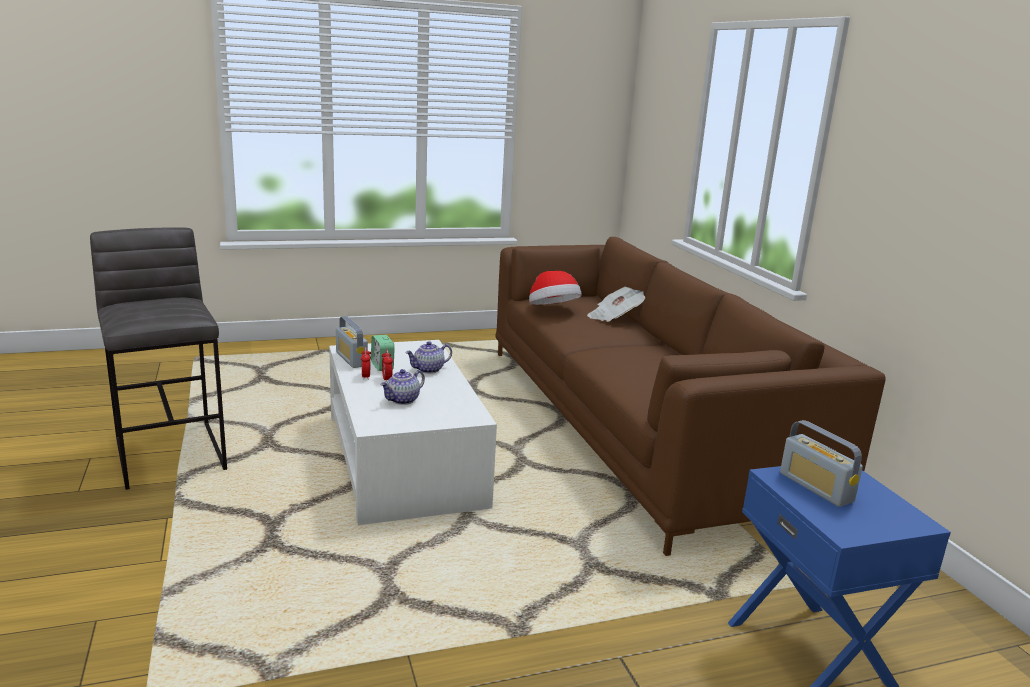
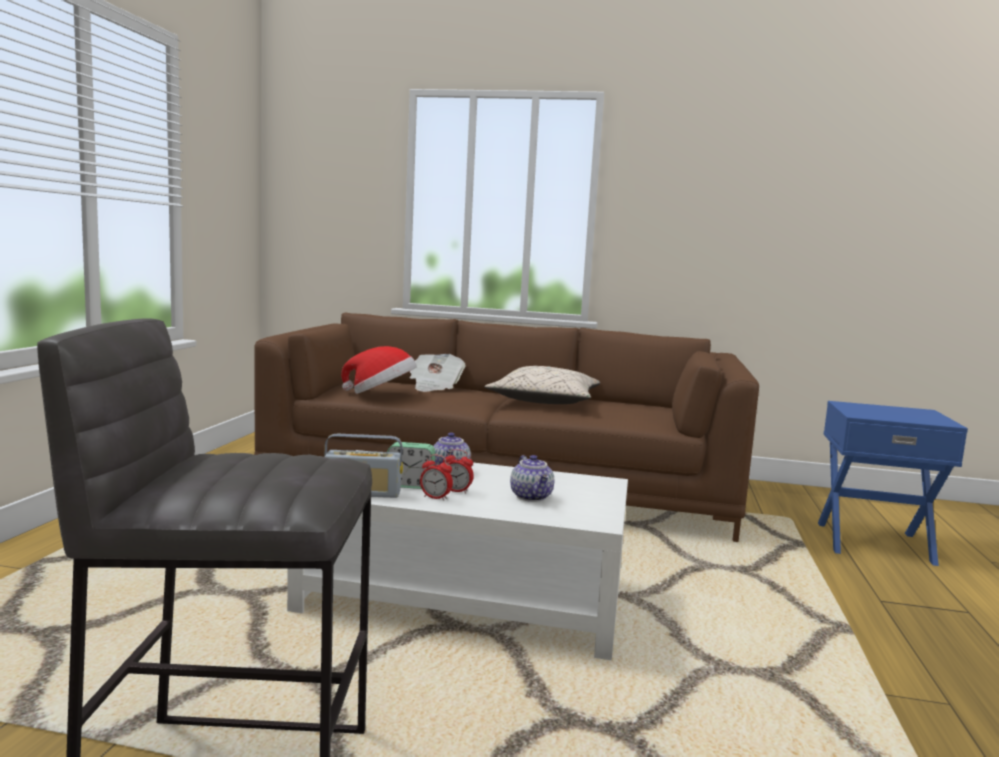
camera: 60 degrees left, 10 degrees down
(647, 356) = (544, 401): none -> beige pillow
(816, 487) = (877, 413): radio -> none

